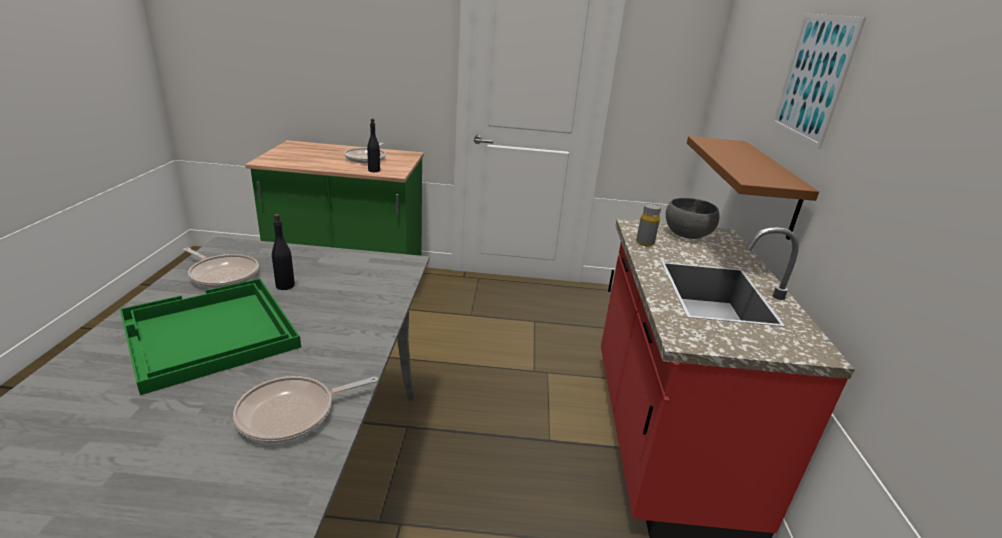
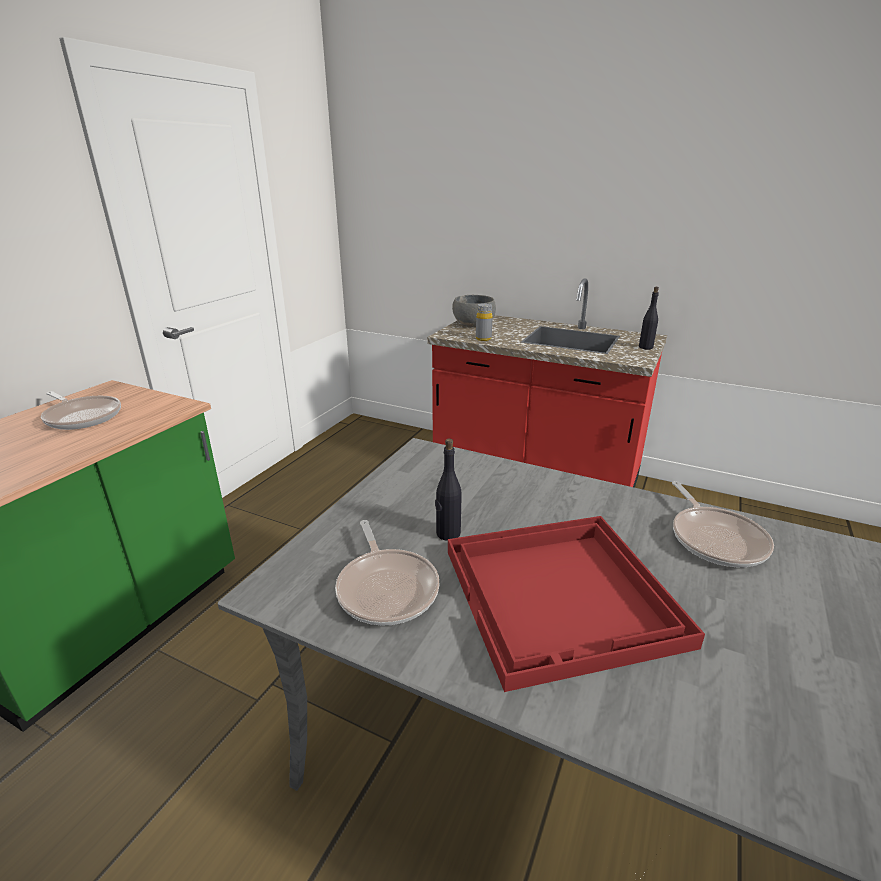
camera: 65 degrees left, 0 degrees up
(209, 334) = (563, 596): green tray -> red tray
(222, 274) = (387, 588): frying pan -> frying pan turned 105 degrees clockwise
(374, 170) = (151, 417): black bottle -> black bottle (645, 347)
(769, 188) = (500, 268): brown shelf -> none
(813, 78) = (518, 176): picture -> none

